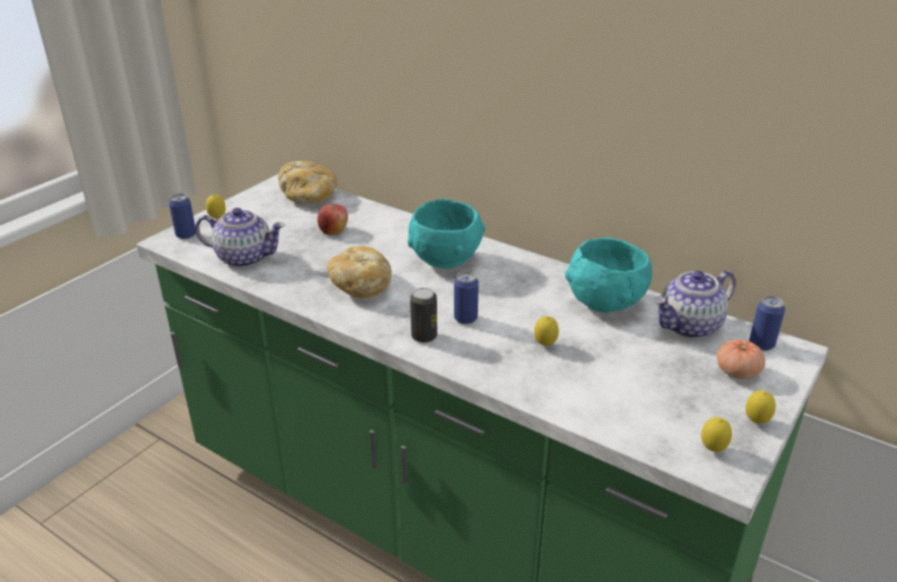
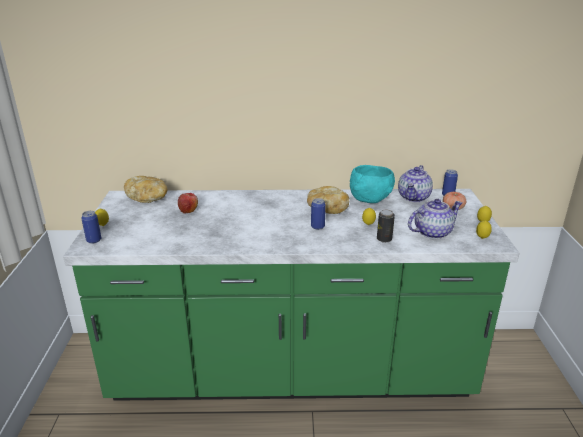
camera: 35 degrees left, 5 degrees down
(244, 257) = (153, 239): teapot -> teapot (432, 232)
(361, 286) = (244, 230): bread -> bread (326, 209)
(424, 336) = (309, 241): can -> can (384, 239)
(444, 261) = (271, 206): turquoise bowl -> none

